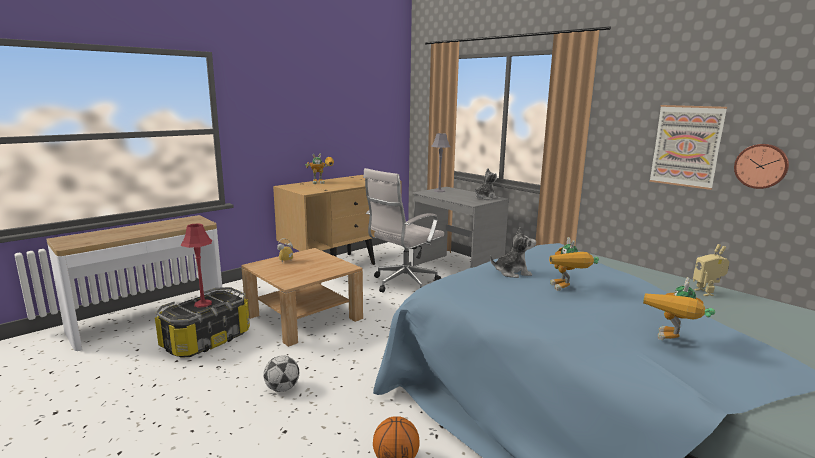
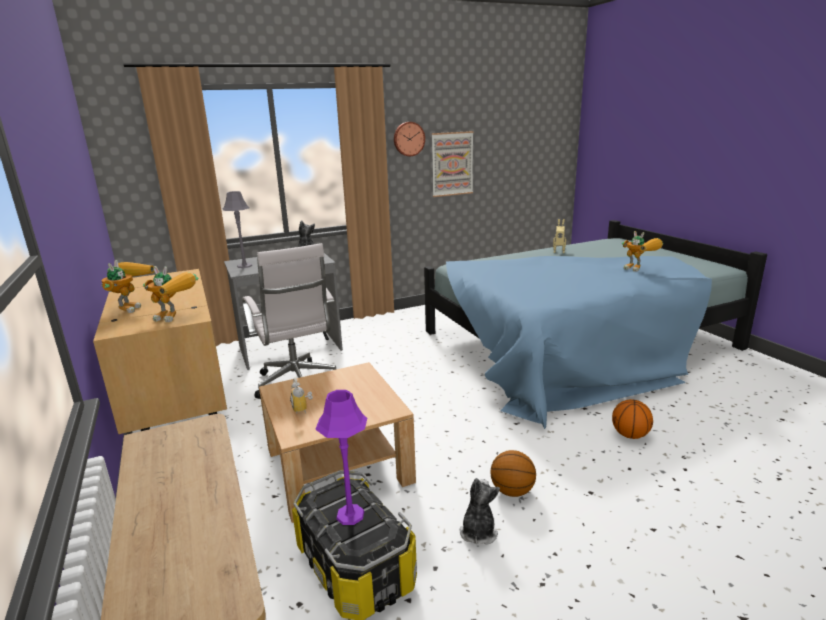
camera: 70 degrees left, 5 degrees up
(203, 304) = (350, 515): red table lamp -> purple table lamp
(282, 388) = (512, 491): football -> basketball
(512, 272) = (515, 283): plush toy -> plush toy (478, 532)
(567, 290) = (556, 275): toy robot -> toy robot (176, 318)
(761, 166) = (494, 170): wall clock -> wall clock (408, 139)

